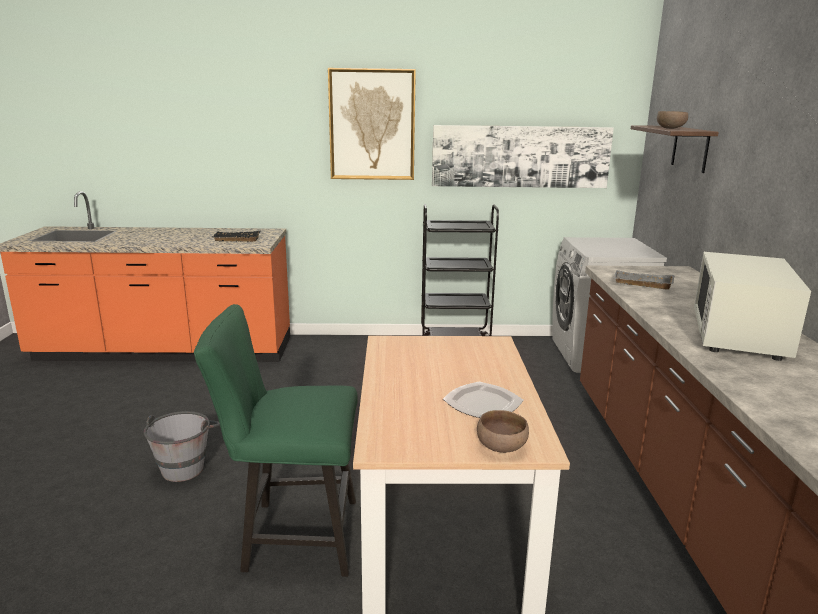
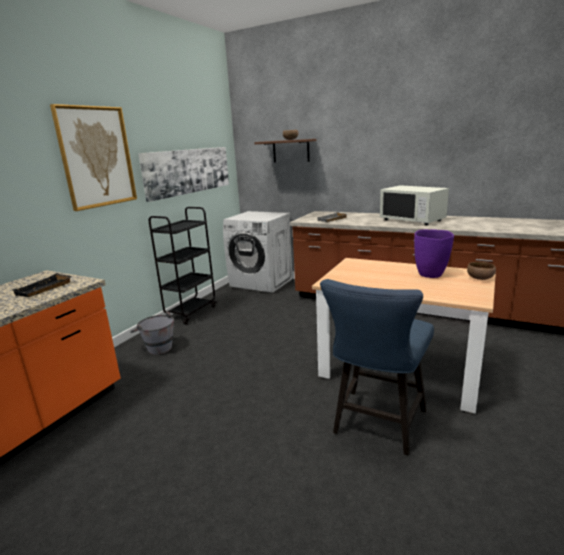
camera: 60 degrees left, 0 degrees up
(186, 465) = (245, 470): grey bucket -> grey bucket (156, 347)
(292, 536) = (377, 425): green chair -> blue chair
(483, 403) = (431, 274): plate -> purple vase

